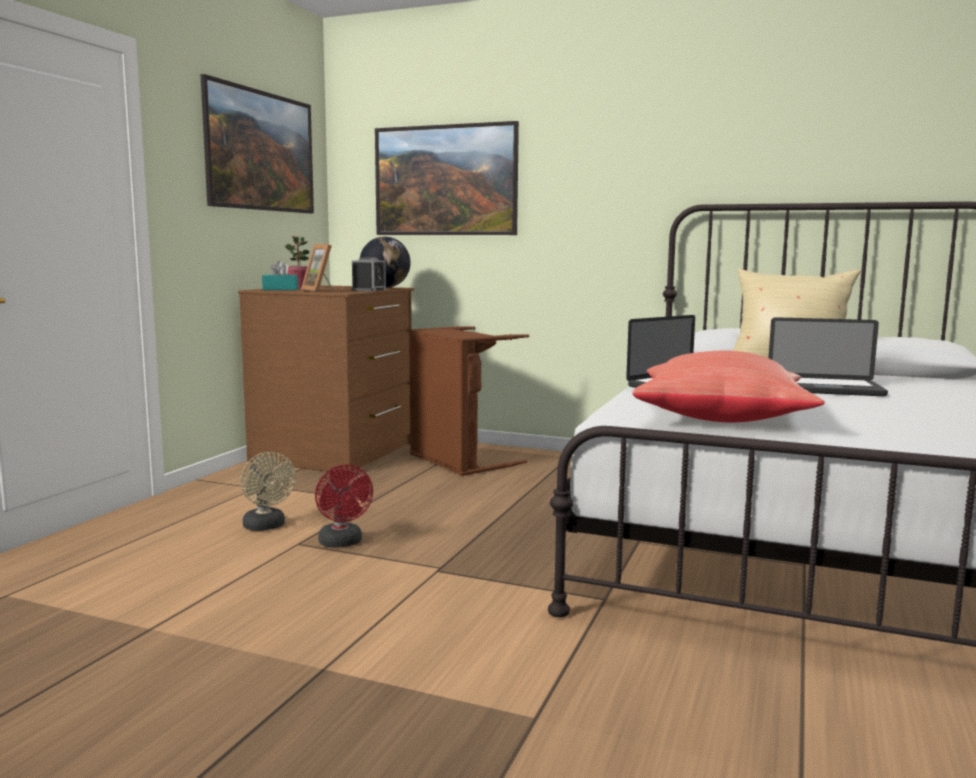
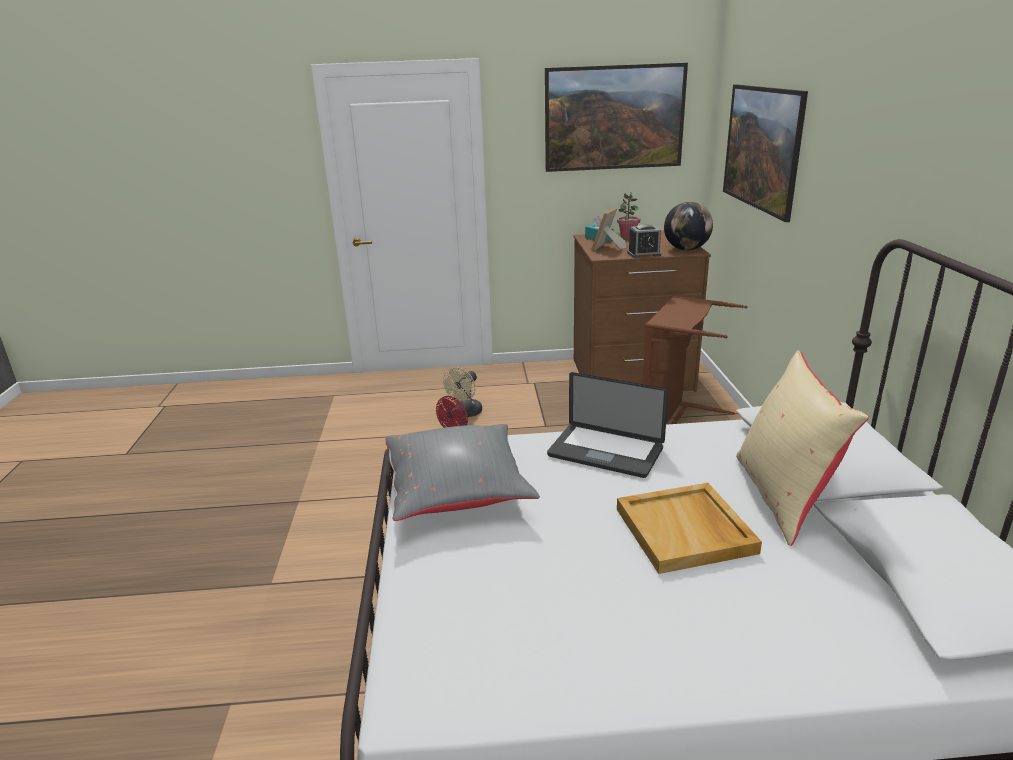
camera: 65 degrees right, 15 degrees up
(721, 418) = (458, 492): red pillow -> grey pillow
(824, 389) = (686, 531): laptop -> beige tray

